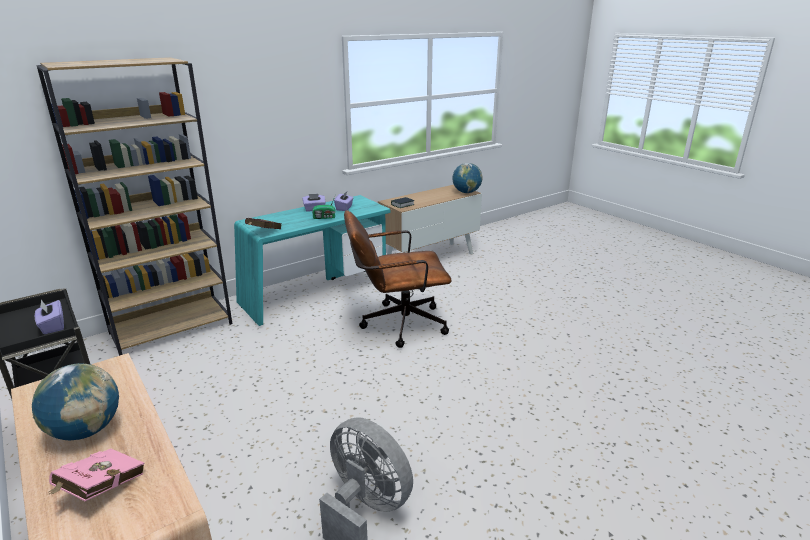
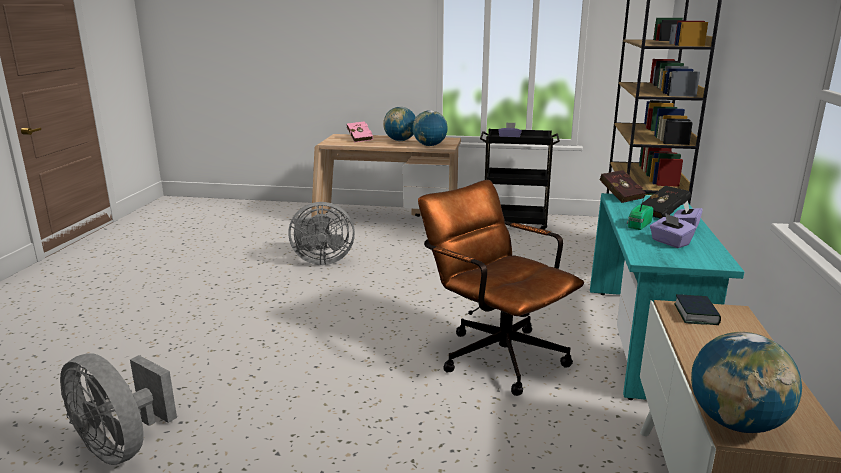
camera: 135 degrees right, 5 degrees down
(115, 381) = (429, 145): none -> globe
(290, 217) = (664, 213): none -> black book
(396, 324) = (495, 353): brown office chair -> brown office chair turned 75 degrees counterclockwise
(656, 375) = (122, 446): none -> grey fan

